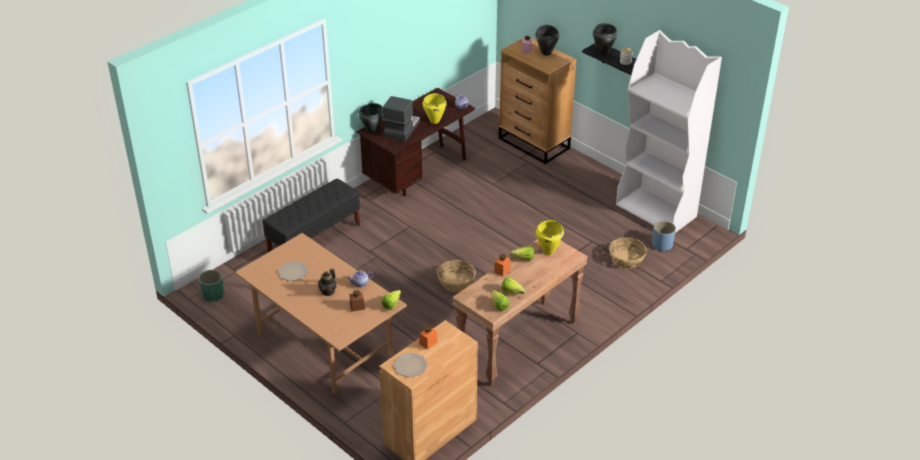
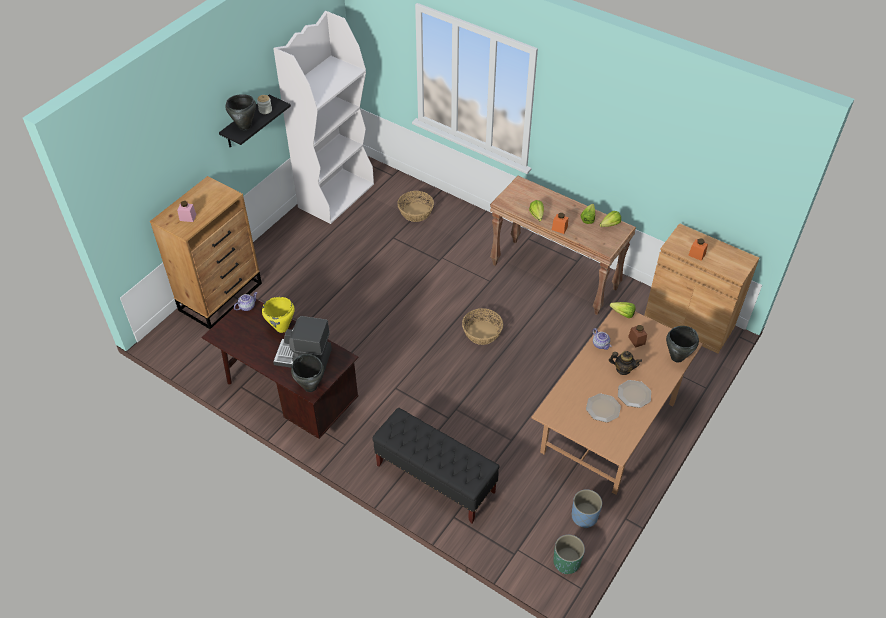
camera: 100 degrees left, 10 degrees up
(411, 365) = (731, 262): plate -> plate (634, 394)
(546, 52) = (193, 200): black cooking pot -> black cooking pot (676, 357)
(548, 251) = (519, 200): yellow cooking pot -> none
(662, 245) = (389, 190): blue planter -> blue planter (584, 516)

